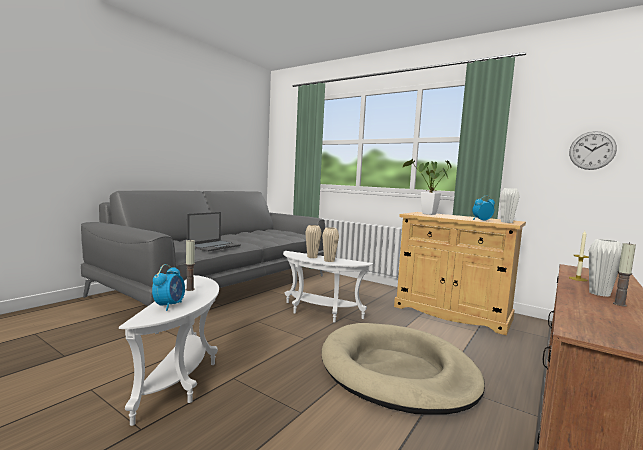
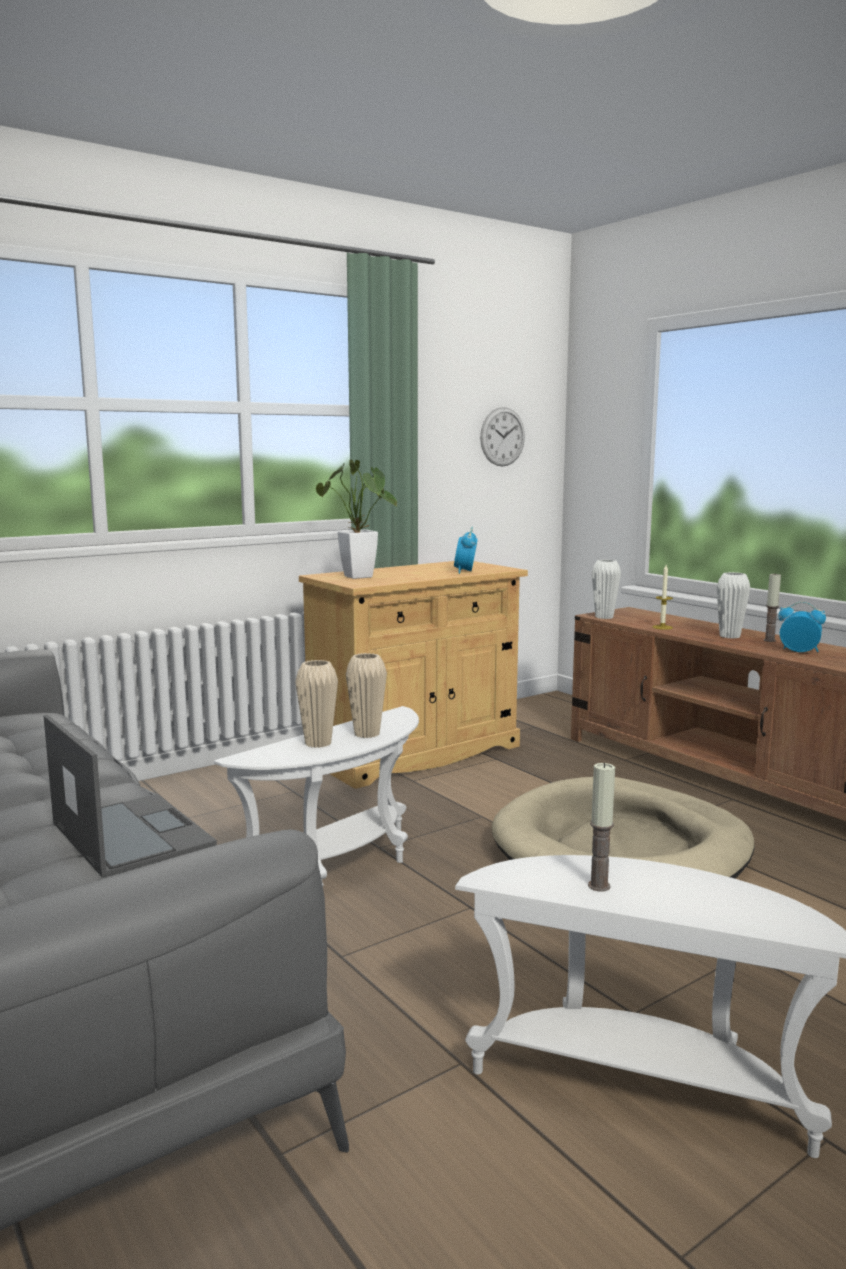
camera: 70 degrees left, 5 degrees up
(169, 305) = (724, 907): alarm clock -> alarm clock (799, 651)
(506, 222) = (487, 567): white vase -> white vase (604, 617)

